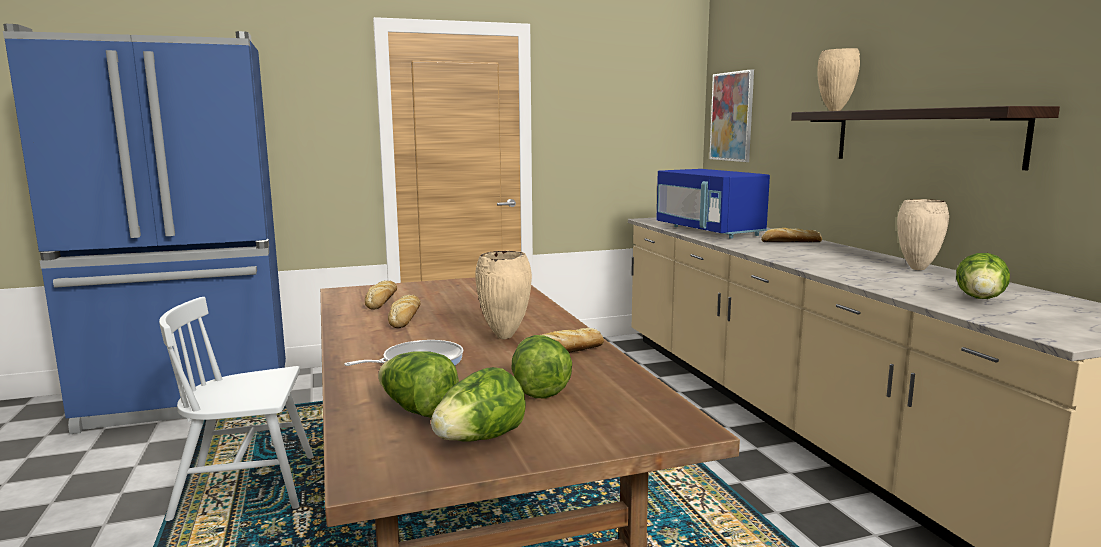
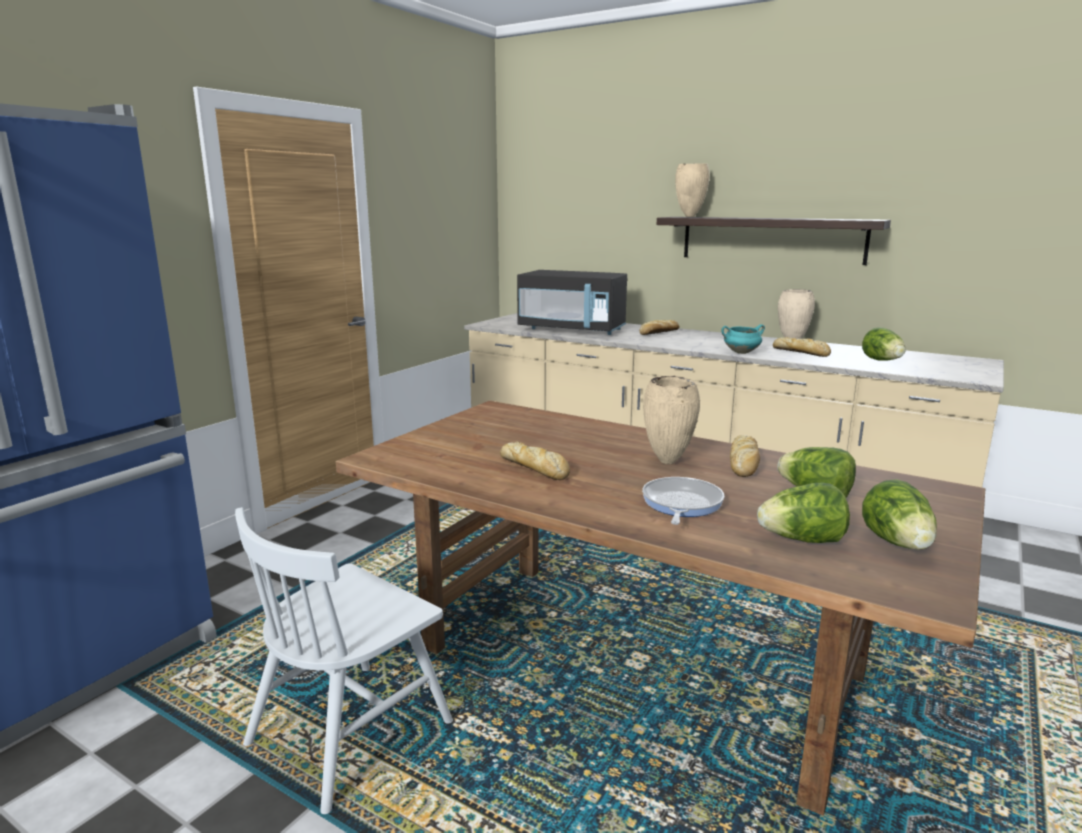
camera: 40 degrees left, 5 degrees up
(382, 301) = (455, 457): bread -> bread (801, 352)
(708, 231) = (572, 330): blue microwave -> black microwave
(732, 116) = (541, 216): picture -> none
(815, 268) = (741, 352): none -> turquoise cooking pot

